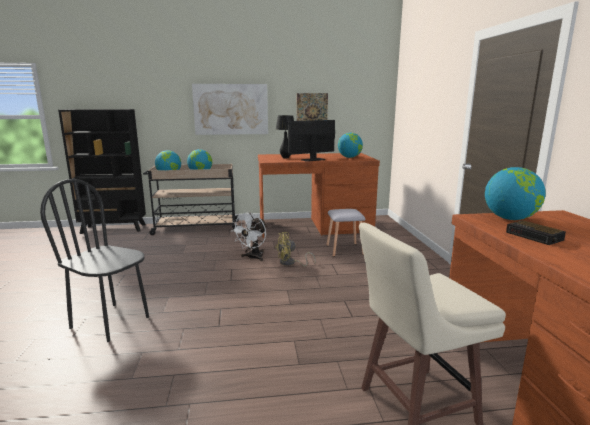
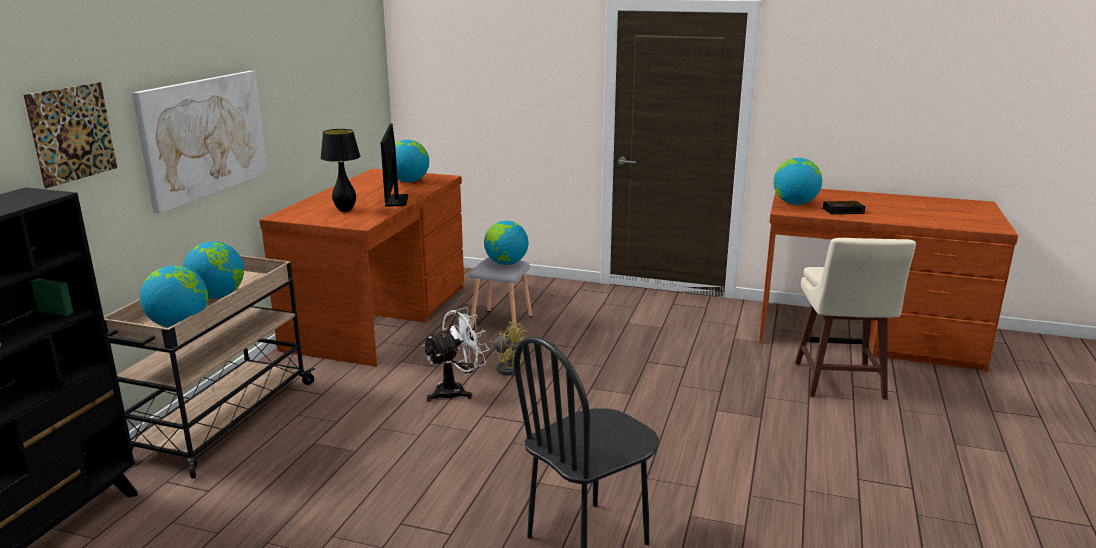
camera: 65 degrees left, 5 degrees up
(253, 258) = (456, 390): white fan -> white fan turned 90 degrees counterclockwise
(290, 263) = (508, 367): yellow fan -> yellow fan turned 60 degrees counterclockwise
(312, 109) = (310, 108): picture -> picture (72, 133)
(348, 212) = (506, 263): none -> globe

